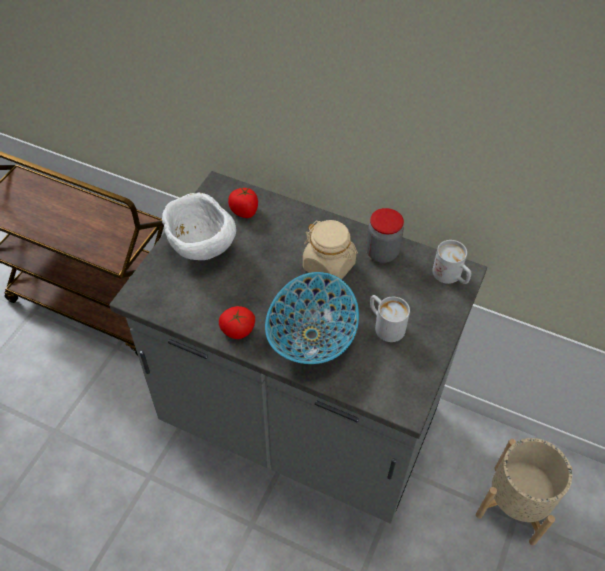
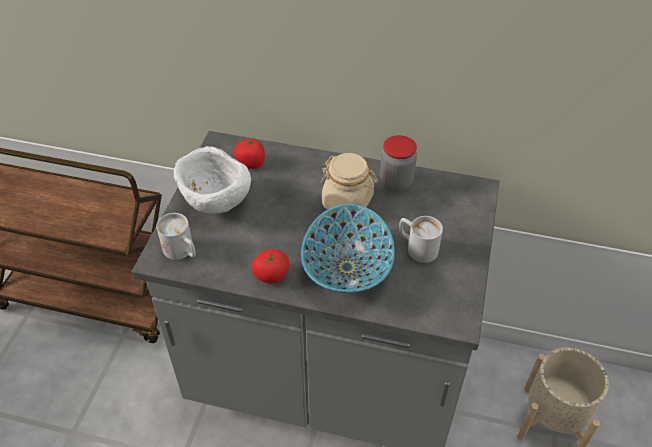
camera: 10 degrees left, 5 degrees down
(451, 276) = (468, 194): white mug -> white mug (182, 252)

